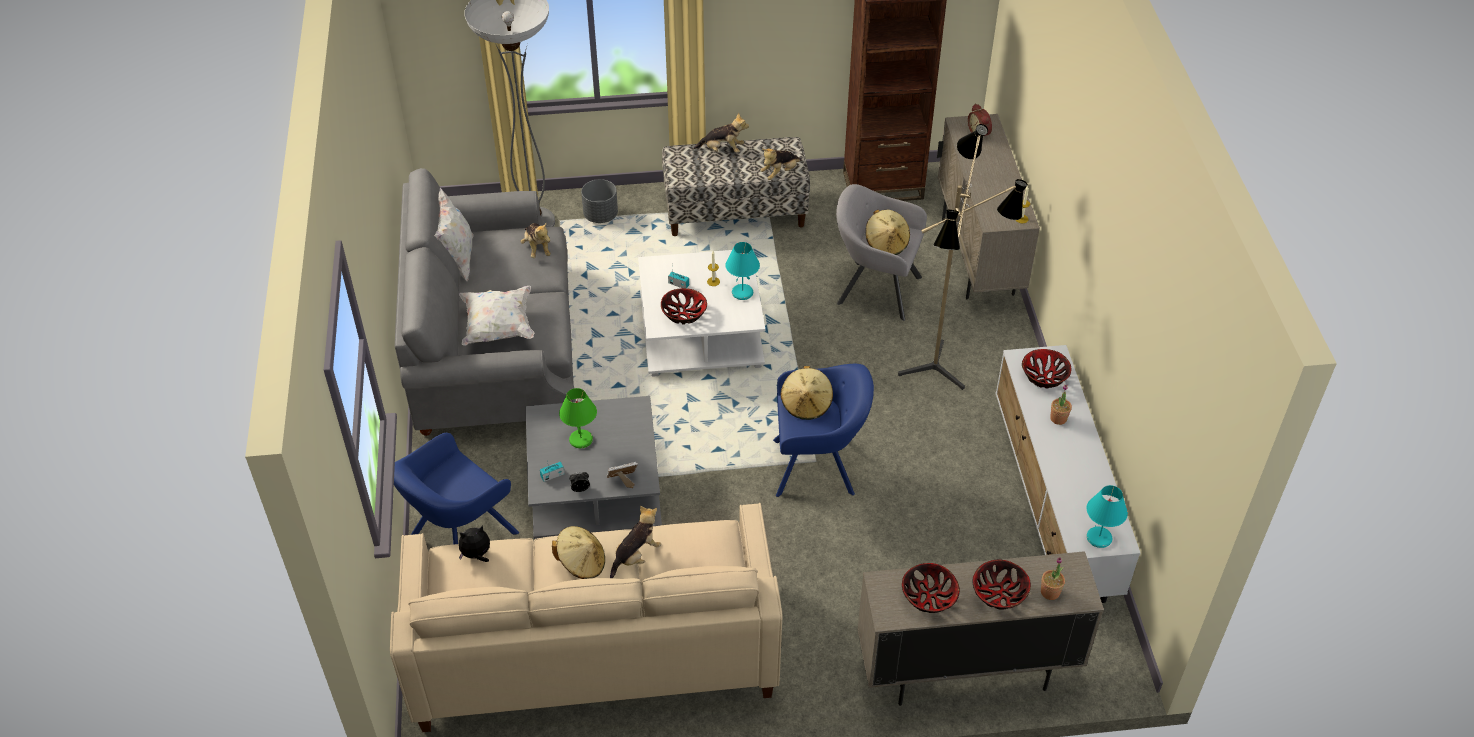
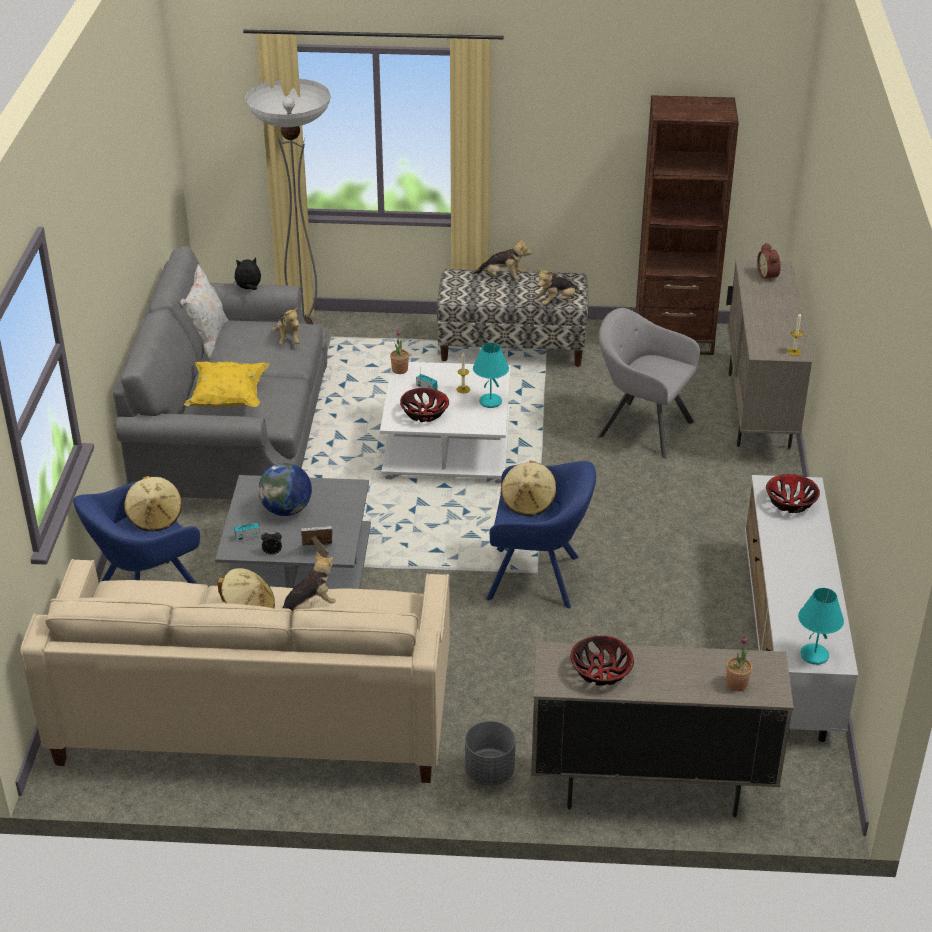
camera: 10 degrees right, 10 degrees down
(476, 555) = (144, 590): plush toy -> plush toy (248, 288)
(498, 327) = (228, 399): white pillow -> yellow pillow
(581, 440) = (286, 510): green table lamp -> globe
(600, 215) = (373, 337): grey planter -> grey planter (489, 772)
(886, 243) = (652, 372): beige hat -> beige hat (155, 517)
(942, 369) = (695, 506): floor lamp -> none
(999, 594) = (679, 678): bowl -> none
(1058, 418) = (796, 542): potted plant -> potted plant (400, 370)

